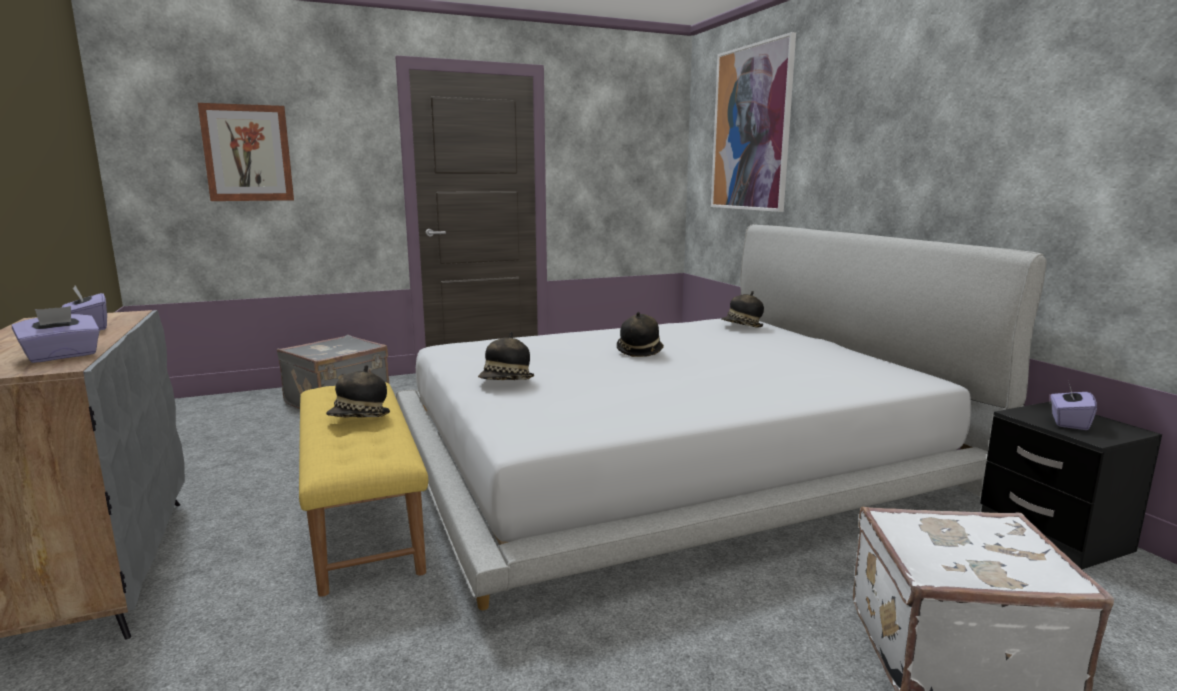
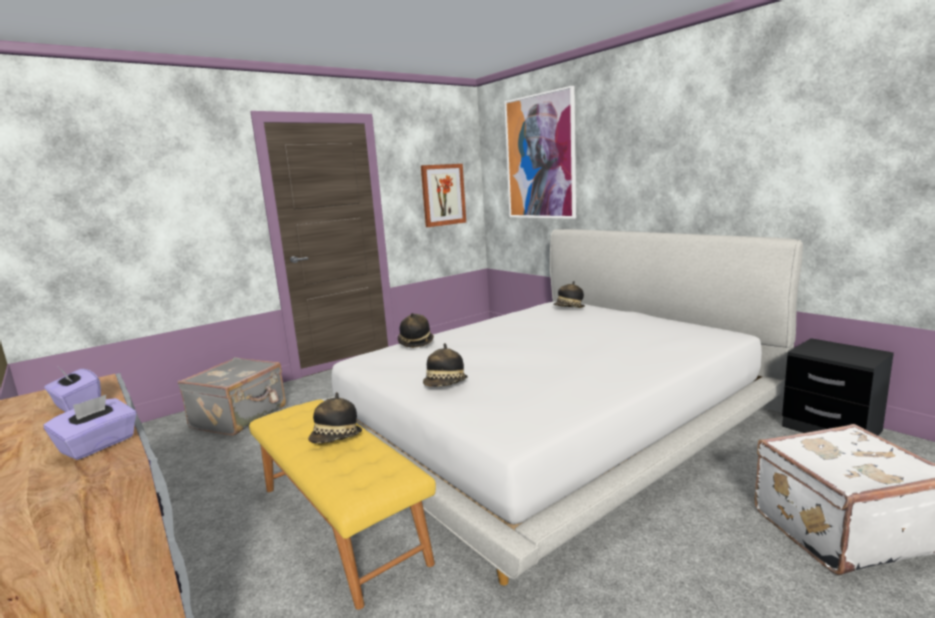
camera: 15 degrees left, 0 degrees up
(248, 153) = (123, 206): picture -> picture (443, 195)
(639, 351) = (521, 341): hat -> hat (416, 342)
(1068, 422) = (837, 352): purple tissue box -> none

